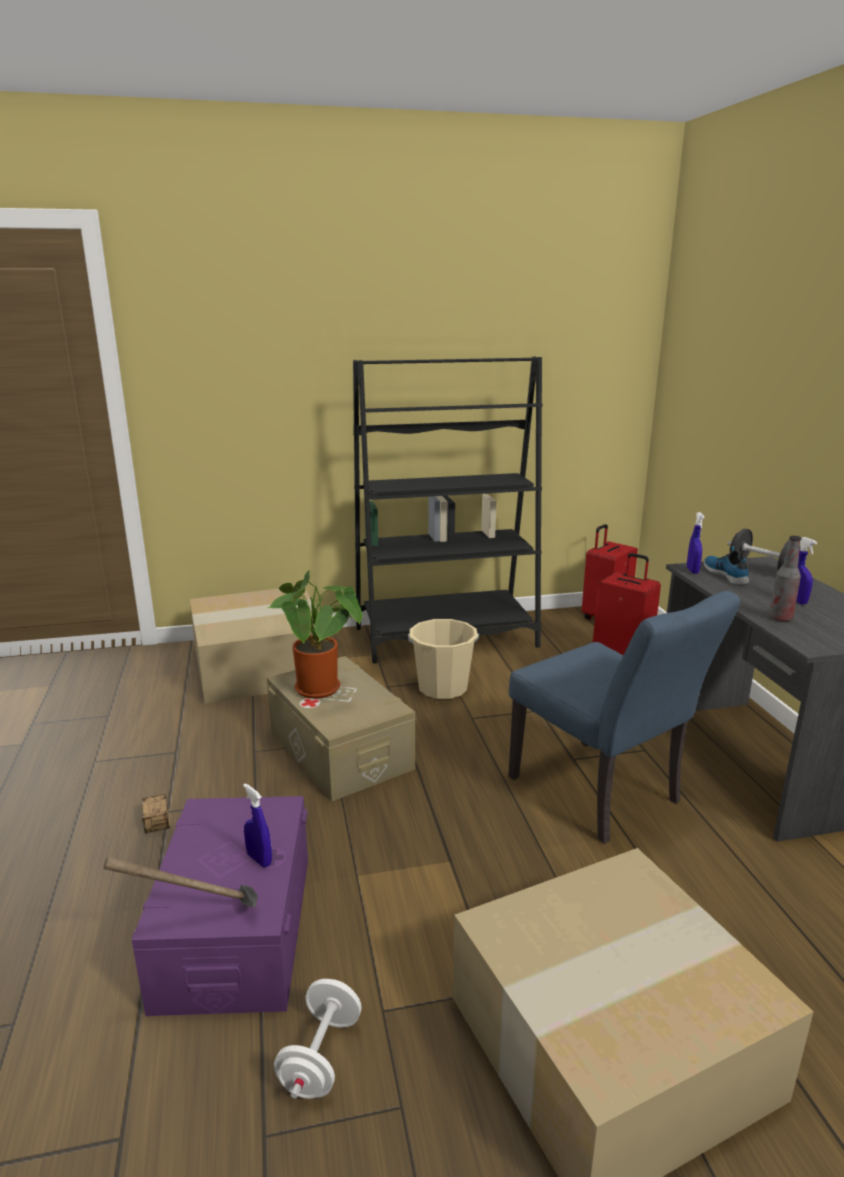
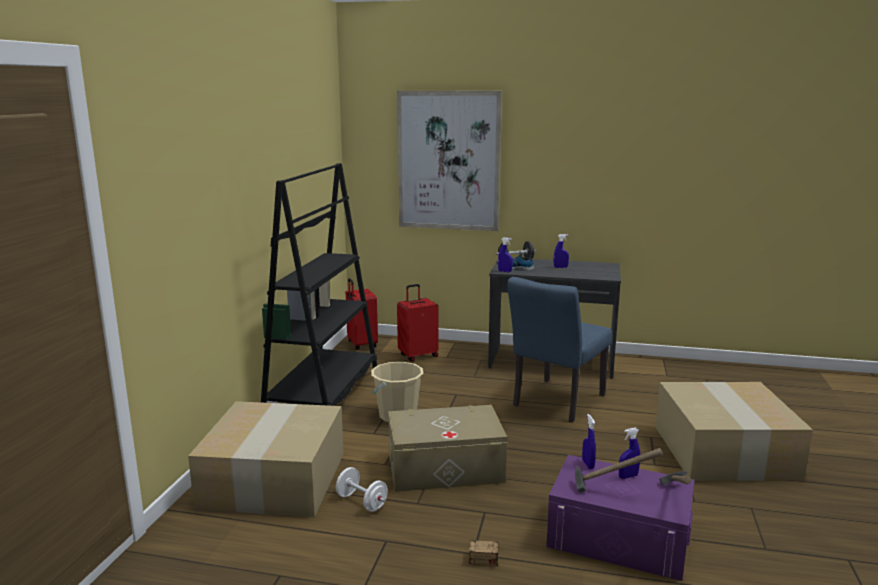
camera: 65 degrees left, 5 degrees down
(210, 848) = (611, 491): none -> hammer
(280, 817) = (588, 464): none -> blue spray bottle
(320, 1057) = (720, 524): white dumbbell -> white dumbbell (362, 502)
(321, 691) = (436, 427): potted plant -> none
(602, 795) = (555, 403): blue chair -> blue chair turned 135 degrees clockwise
(749, 376) = (449, 161): none -> picture
(780, 618) = (578, 274): bottle -> none

